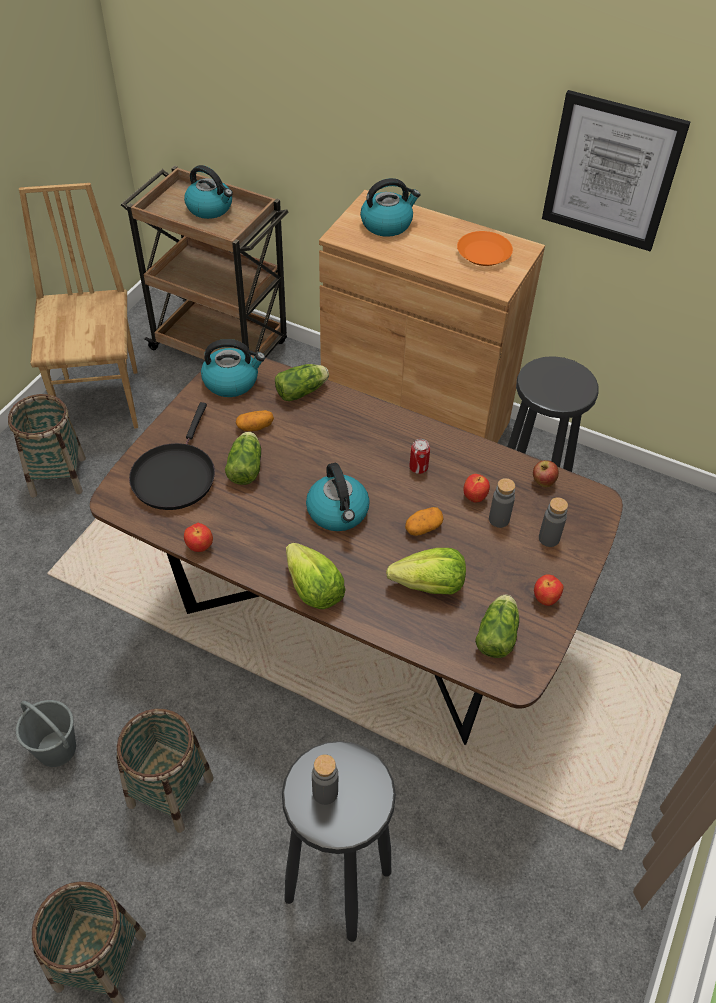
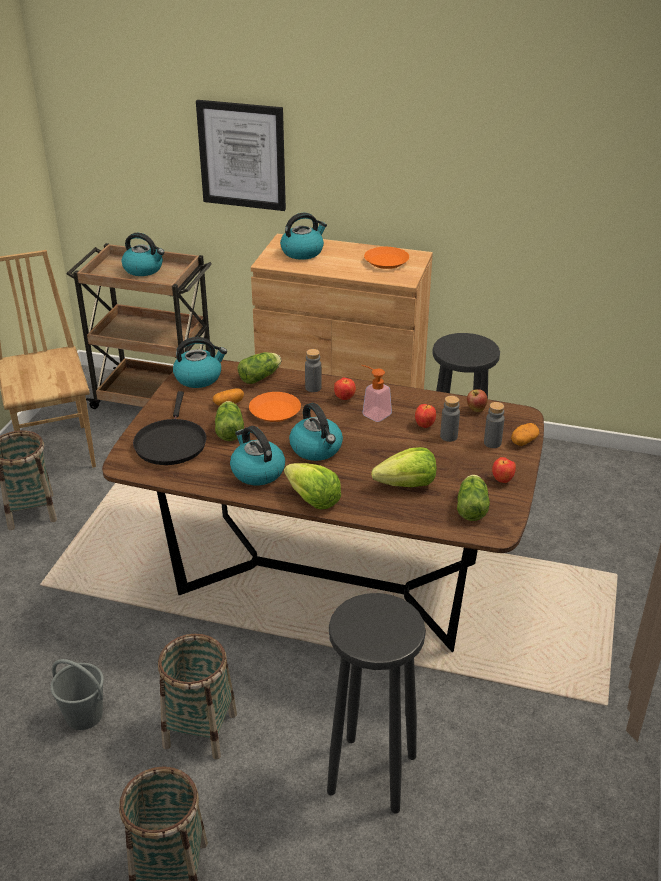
camera: 10 degrees left, 15 degrees down
(200, 547) = (208, 485): apple -> apple (344, 398)
(261, 535) = (257, 472): none -> kettle
(304, 446) = (274, 411): none -> orange plate
(325, 792) = (366, 627): grey bottle -> grey bottle (313, 388)
(418, 467) = (373, 413): can -> soap dispenser
(423, 528) = (389, 449): potato -> potato (523, 441)
(611, 172) = (476, 182): picture -> picture (242, 155)

